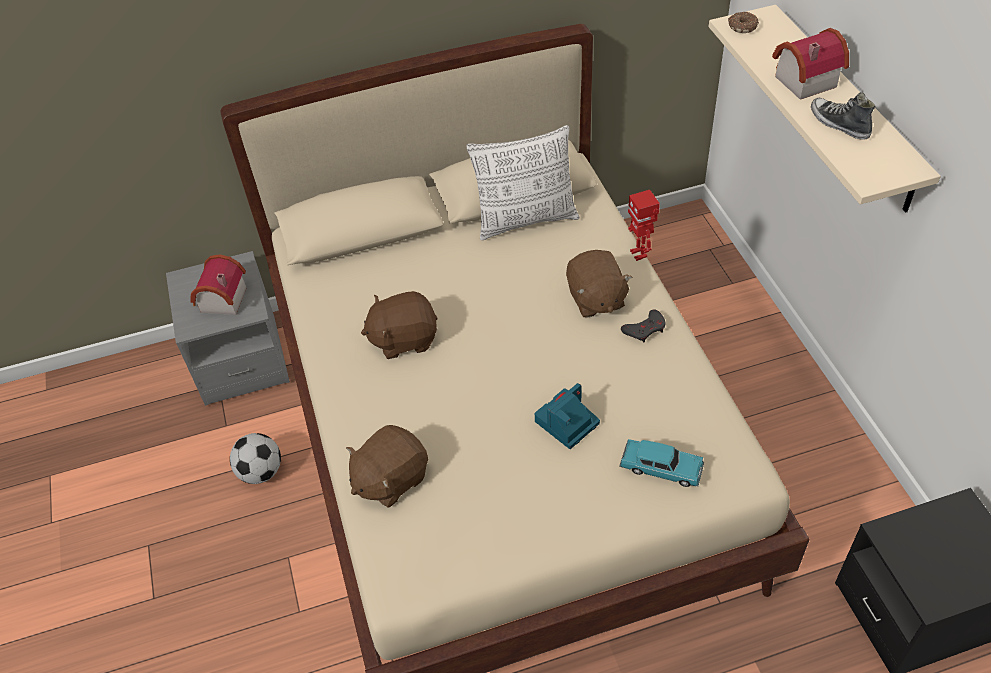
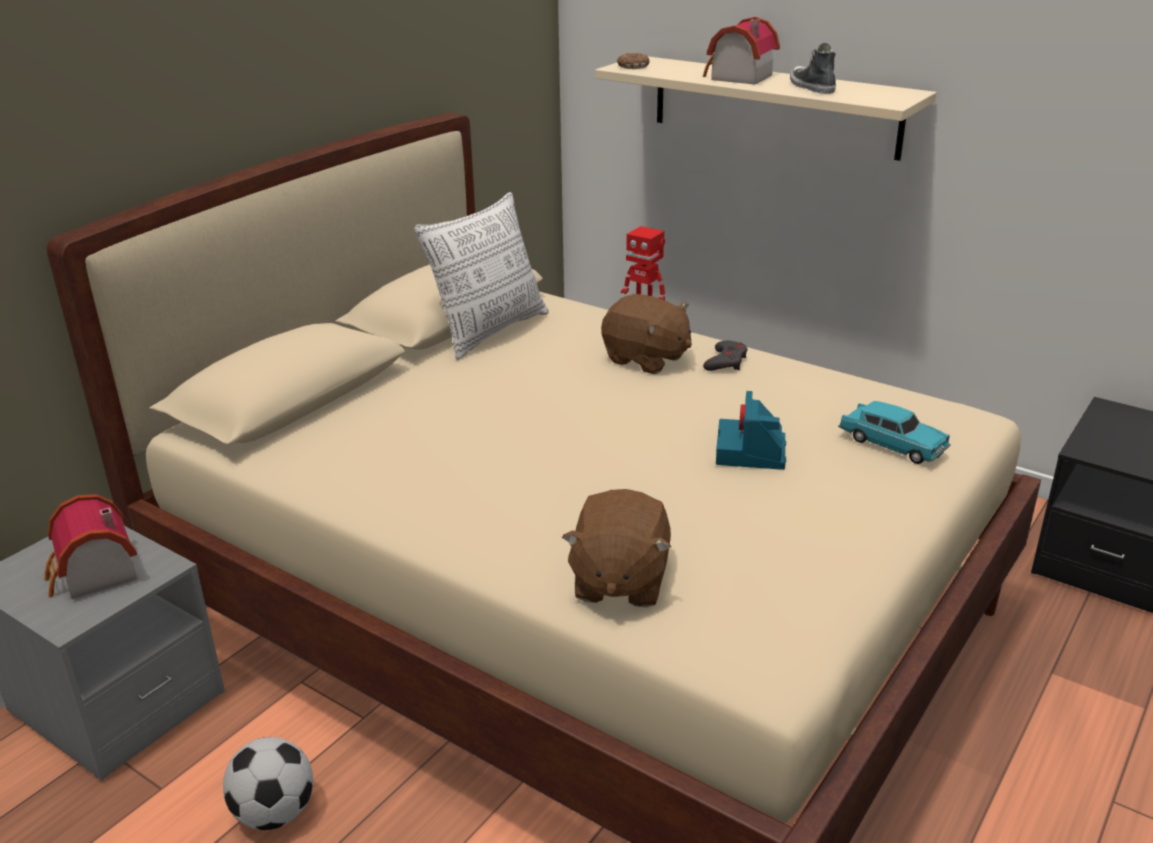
camera: 40 degrees left, 20 degrees down
(404, 339) = (467, 461): brown plush toy -> none
(661, 469) = (892, 445): turquoise toy car -> turquoise toy car turned 60 degrees clockwise
(839, 124) = (811, 87): shoe -> shoe turned 60 degrees clockwise

